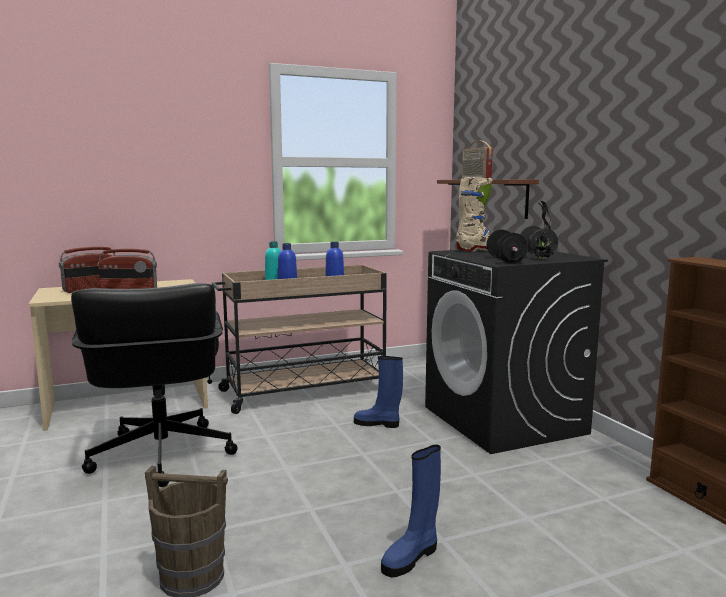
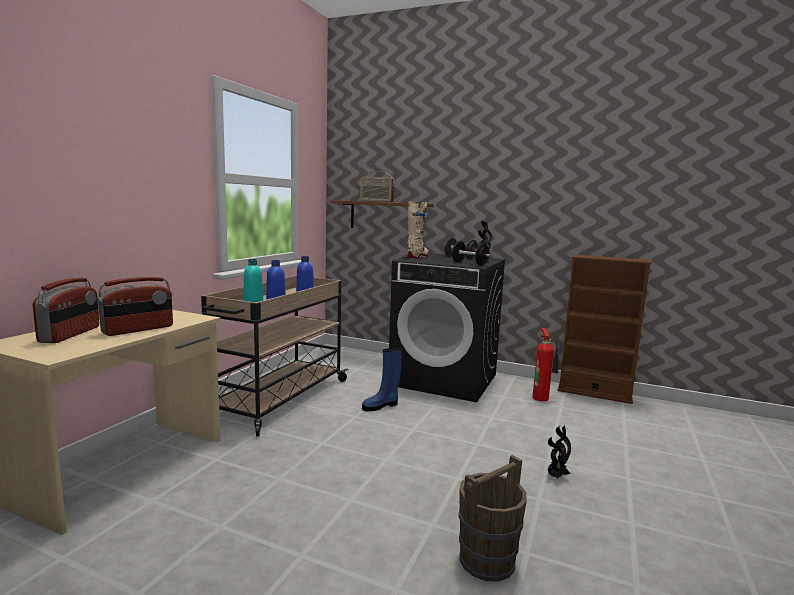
camera: 45 degrees left, 0 degrees up
(161, 455) = (267, 496): black office chair -> none
(411, 557) = (556, 477): blue boot -> potted plant
(598, 479) = (541, 398): none -> fire extinguisher

